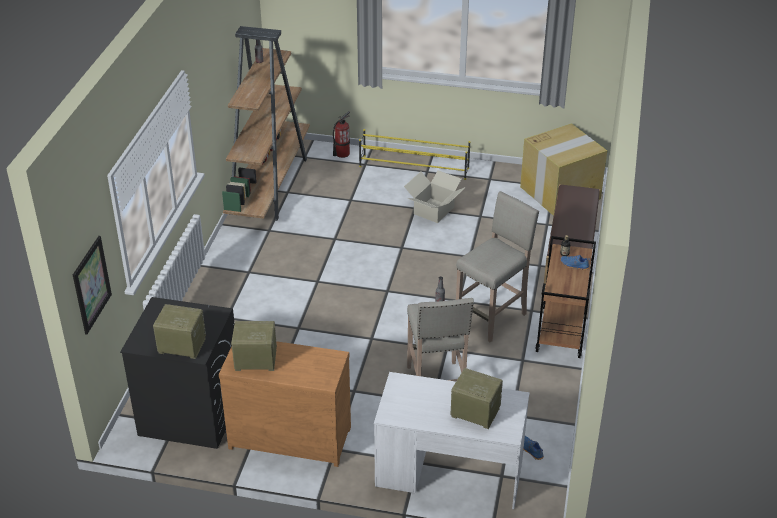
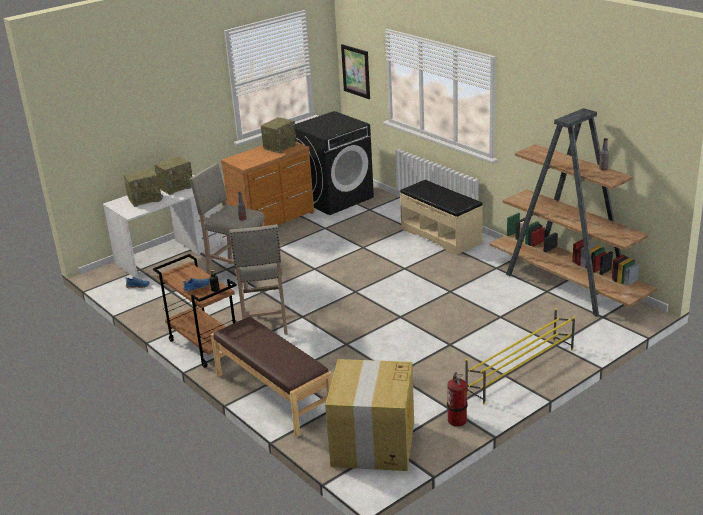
camera: 130 degrees right, 10 degrees down
(181, 346) = (313, 123): radio -> radio (176, 187)
(228, 287) = (441, 235): none -> beige bench
(342, 154) = (589, 339): fire extinguisher -> fire extinguisher (457, 420)
(433, 210) = (434, 352): cardboard box -> none

